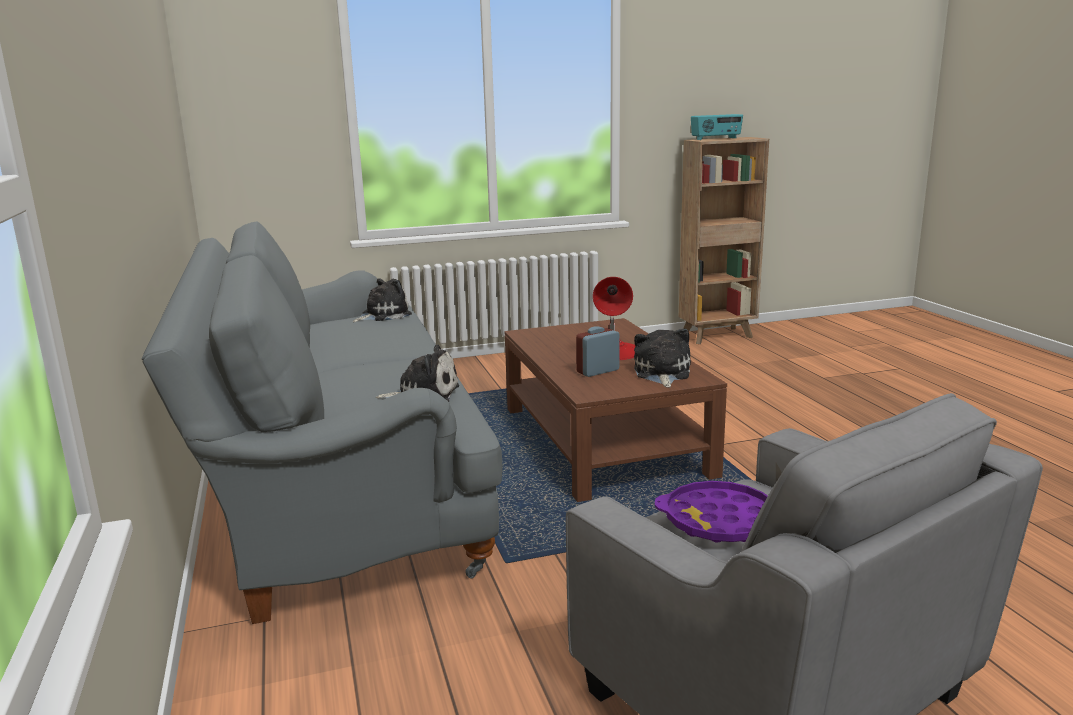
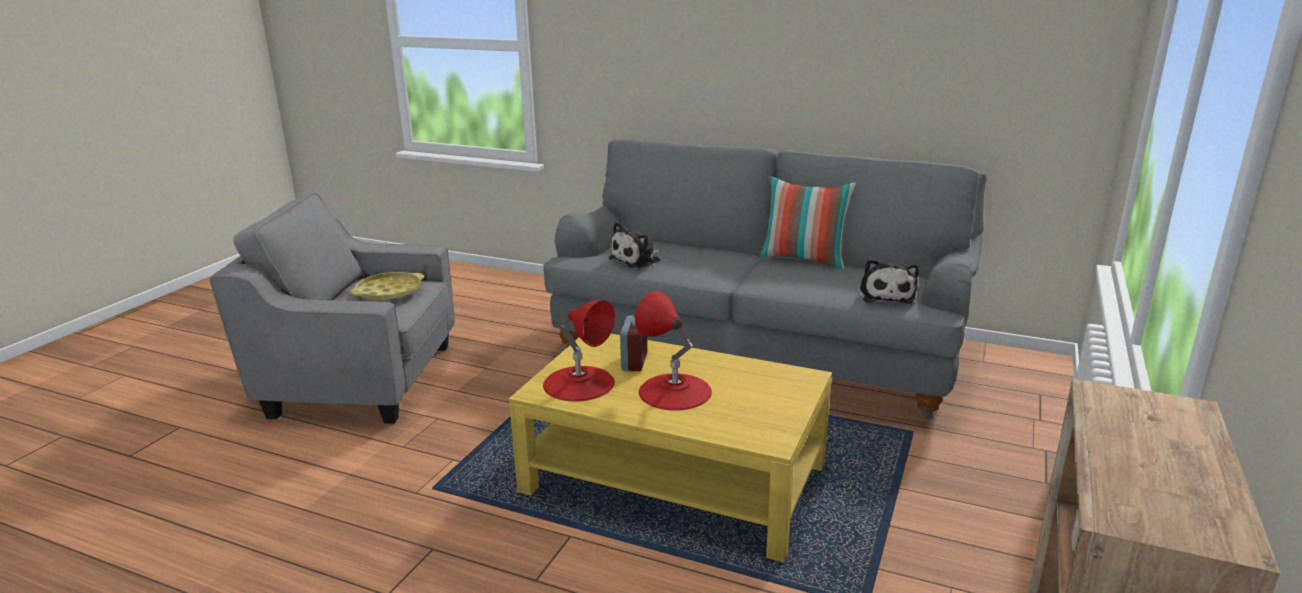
camera: 130 degrees right, 5 degrees up
(315, 352) = (803, 259): none -> pillow
(602, 440) = (676, 478): brown coffee table -> yellow coffee table
(661, 373) = (579, 383): plush toy -> red table lamp
(716, 139) = (1176, 444): radio -> none
(720, 521) = (389, 292): purple tray -> yellow tray

